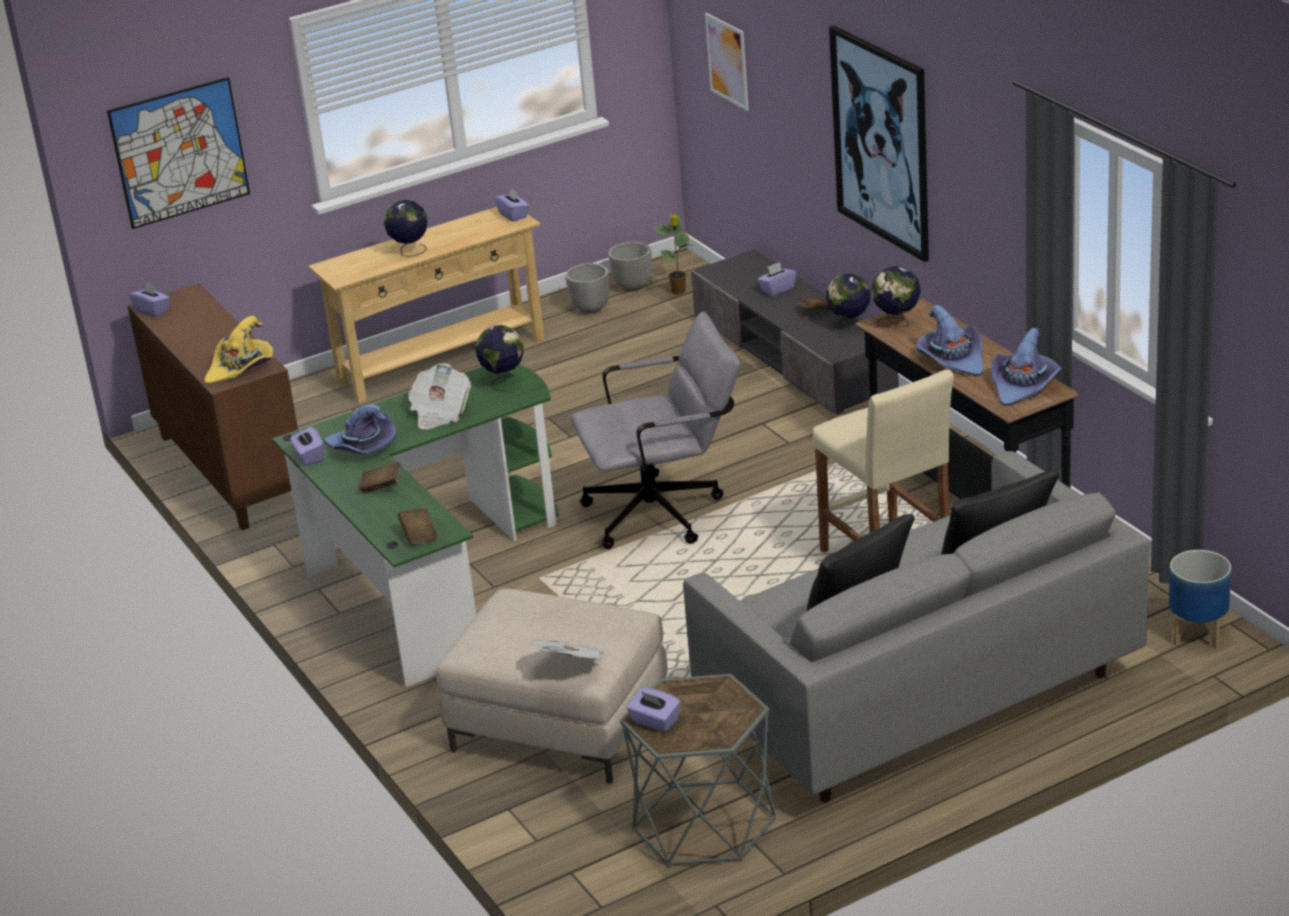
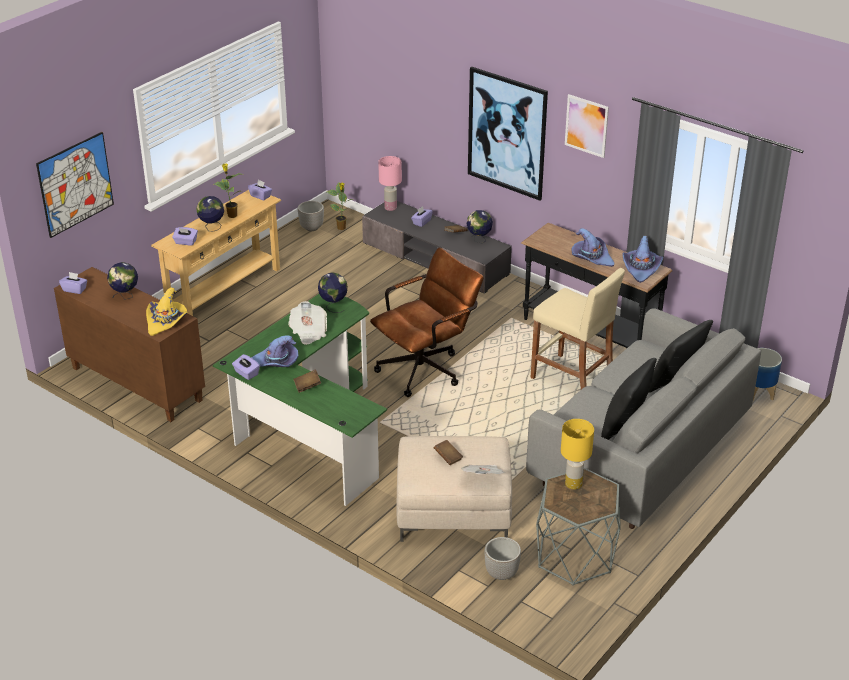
camera: 25 degrees left, 5 degrees up
(419, 536) = (355, 414): brown book -> brown book (448, 458)
(451, 237) = (231, 215): none -> potted plant
(591, 308) = (295, 245): planter -> planter (501, 573)
(655, 722) = (562, 505): purple tissue box -> purple tissue box (185, 242)
(665, 512) = (426, 368): grey office chair -> brown office chair
(696, 695) = (574, 484): none -> yellow table lamp
(727, 61) = (374, 88): picture -> picture (586, 125)
(743, 263) = (390, 207): none -> pink table lamp
(897, 324) = (545, 240): globe -> globe (125, 296)

